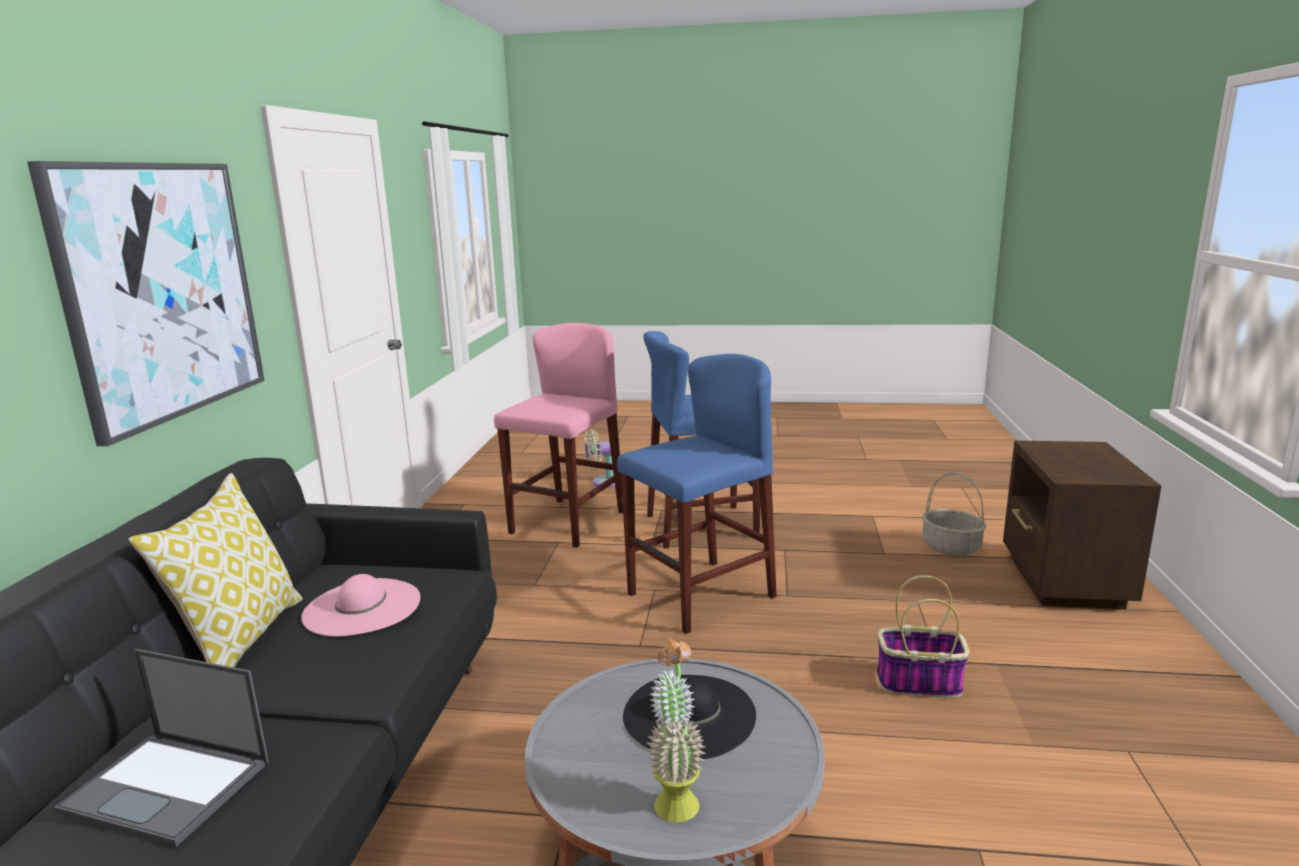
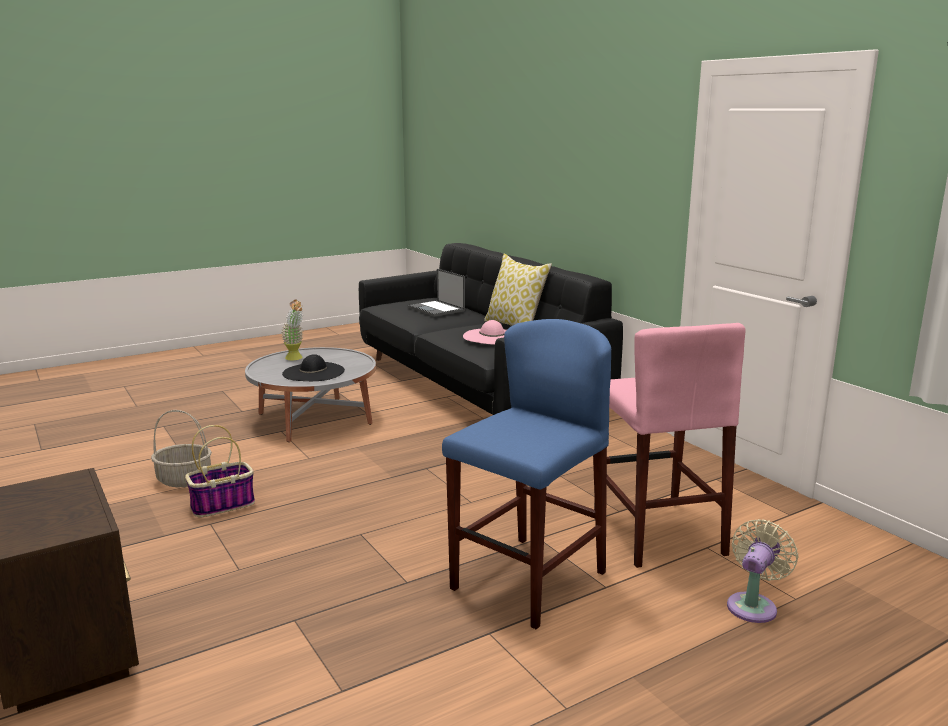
camera: 140 degrees right, 0 degrees up
(162, 291) = (601, 173): picture -> none
(169, 786) = (436, 309): laptop -> laptop turned 105 degrees counterclockwise
(701, 595) = (429, 510): blue stool -> none
(951, 547) = (210, 663): basket -> basket (183, 480)

